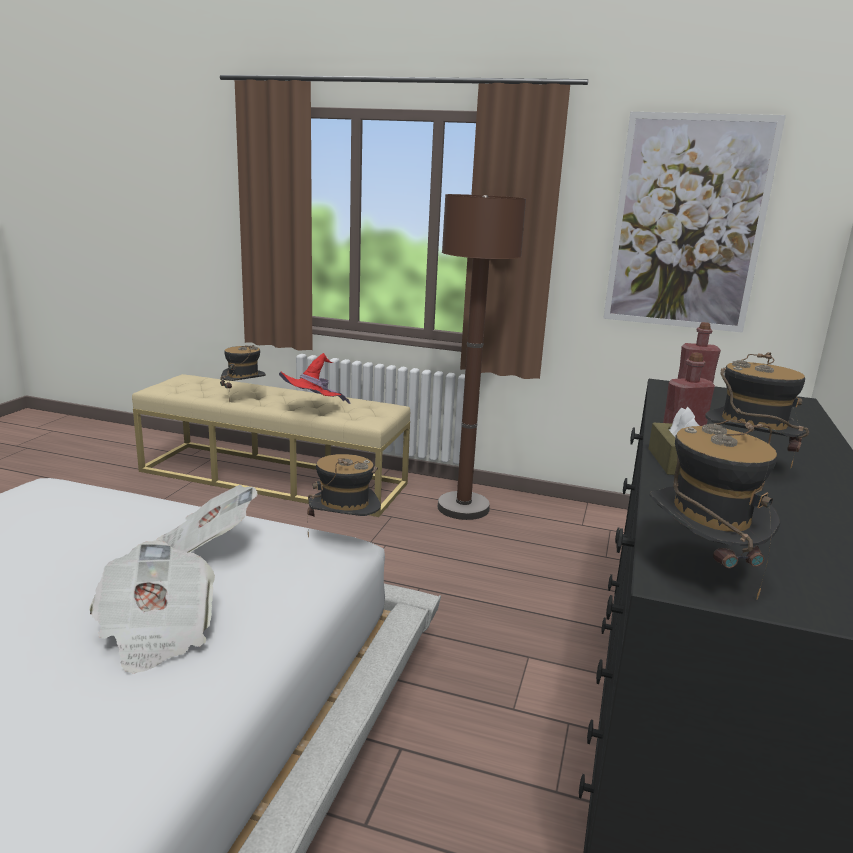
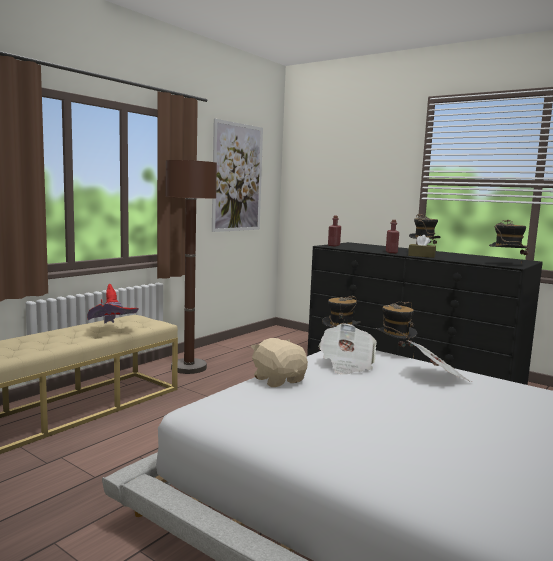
camera: 70 degrees left, 10 degrees down
(129, 508) = (278, 380): none -> beige plush toy
(244, 396) = (45, 343): hat -> hat (394, 353)

